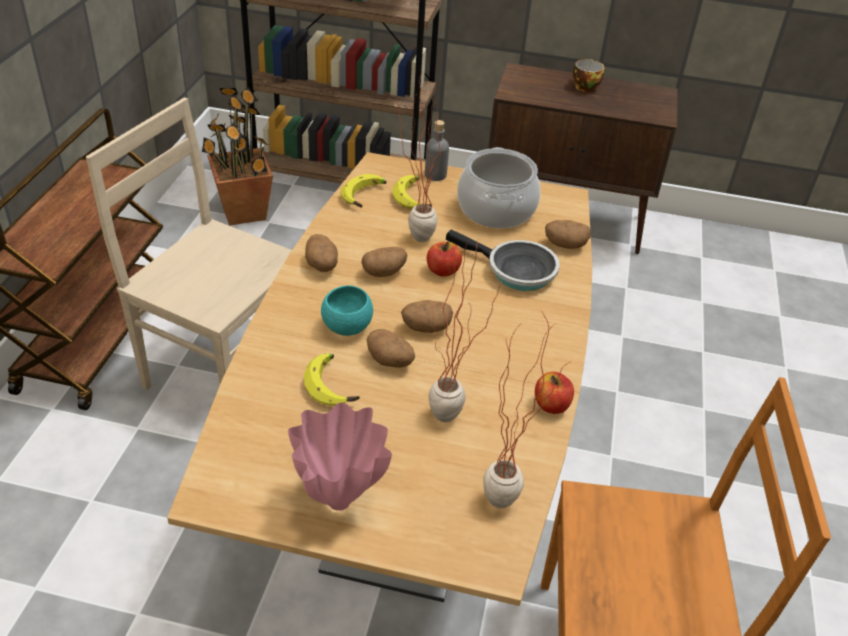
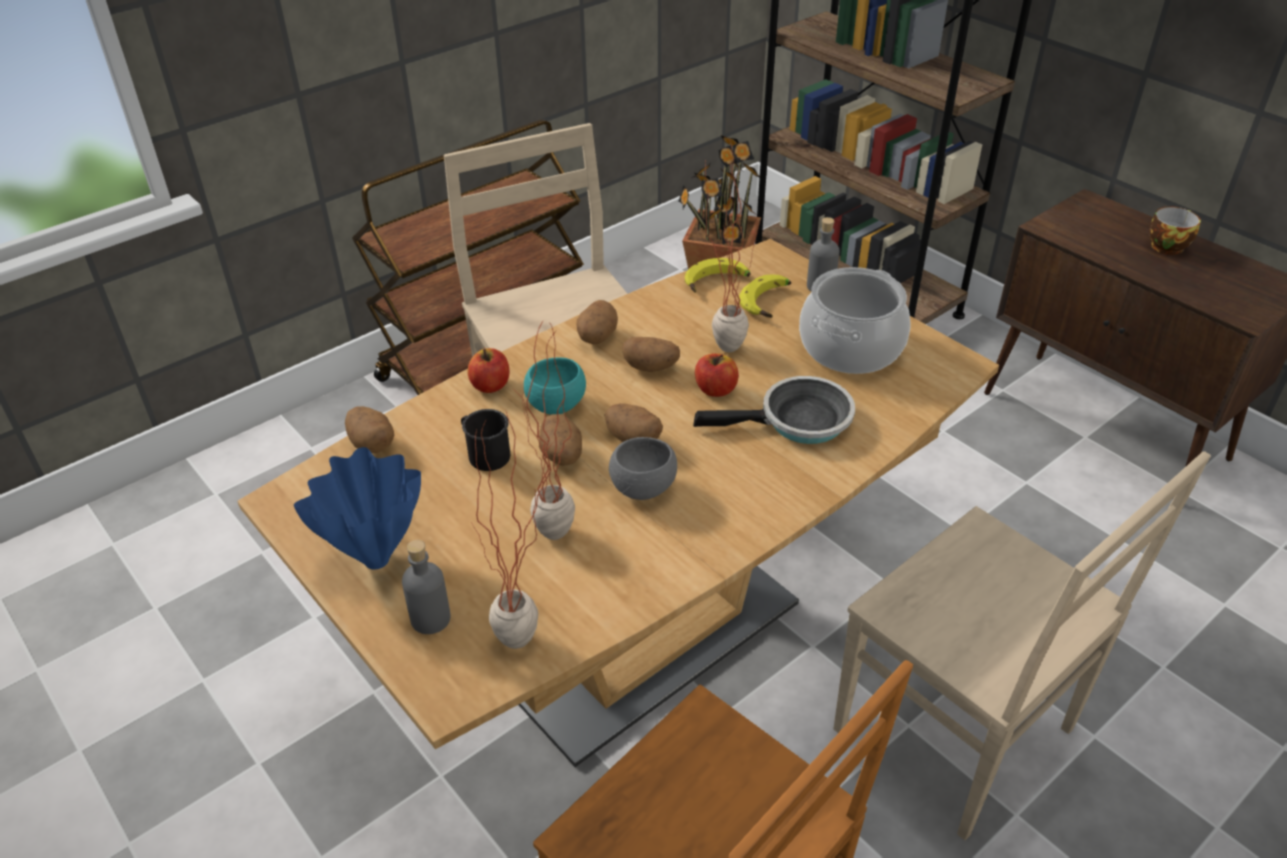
camera: 40 degrees right, 0 degrees up
(333, 385) = (485, 454): banana -> black mug
(340, 500) = (379, 559): pink vase -> blue vase
(426, 520) = (431, 619): none -> grey bottle
(469, 358) = (643, 488): none -> grey bowl
(515, 271) = (798, 421): frying pan -> frying pan turned 75 degrees counterclockwise
(551, 405) = (678, 576): apple -> apple (490, 385)
(564, 245) = (892, 416): potato -> potato (372, 443)
(640, 446) = (958, 734): none -> beige chair

